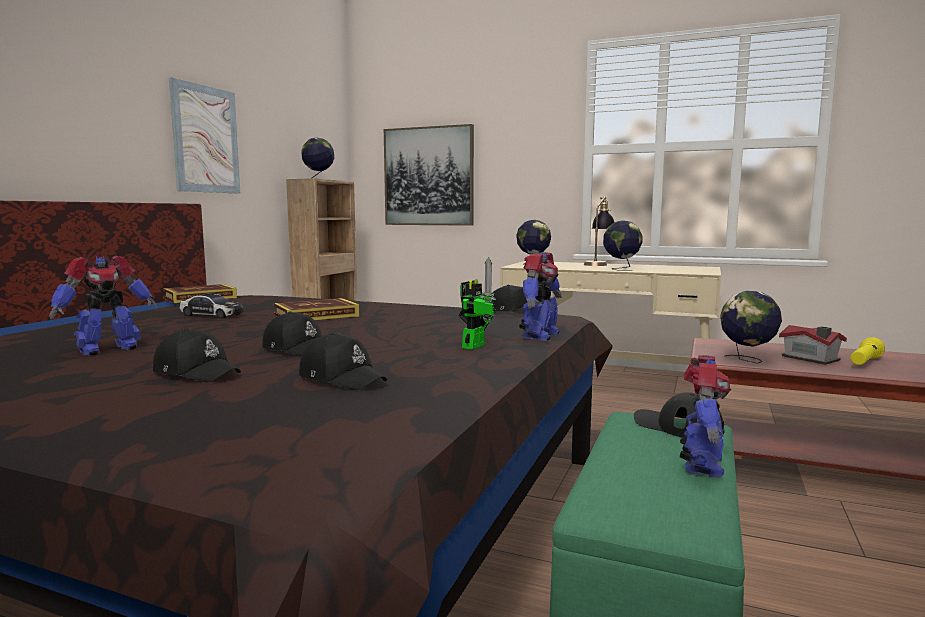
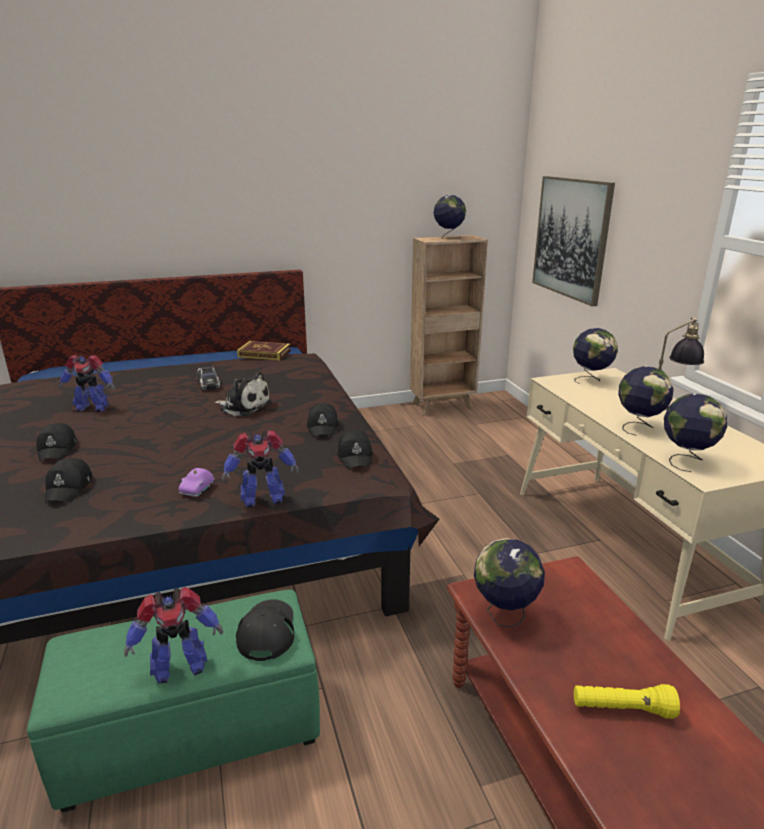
camera: 50 degrees right, 15 degrees up
(205, 139) = (322, 212): picture -> none
(298, 349) = (132, 447): black cap -> black cap (323, 427)
(316, 315) = (243, 406): book -> plush toy
(475, 345) = (198, 489): toy robot -> purple toy car
(679, 271) = (686, 460): none -> globe
(811, 359) = (580, 660): toy house -> none

